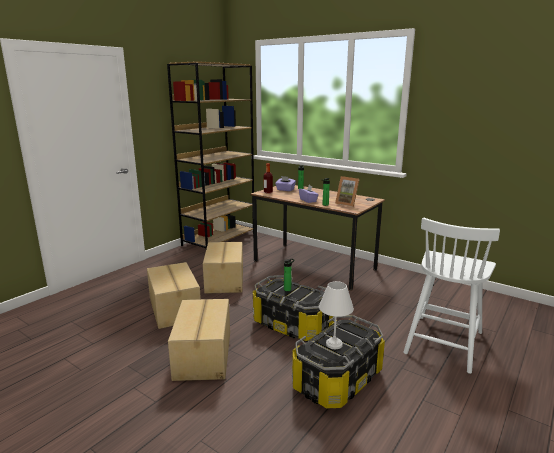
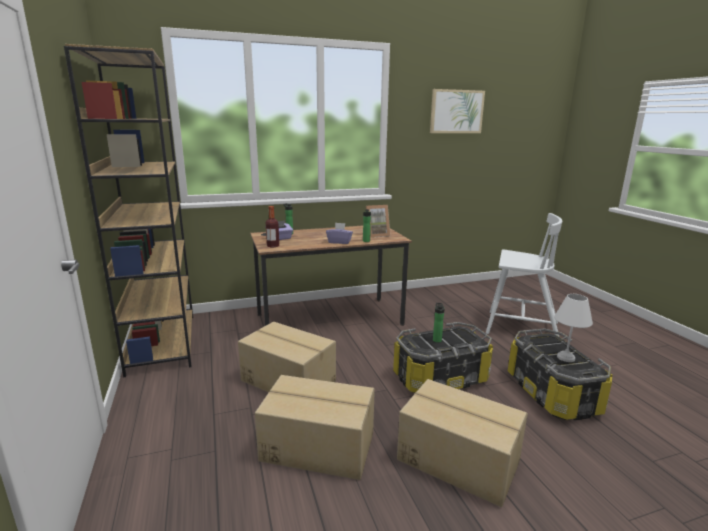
camera: 55 degrees left, 0 degrees up
(443, 341) = (520, 327): white chair -> white chair turned 45 degrees counterclockwise
(491, 93) = (456, 111): none -> picture

